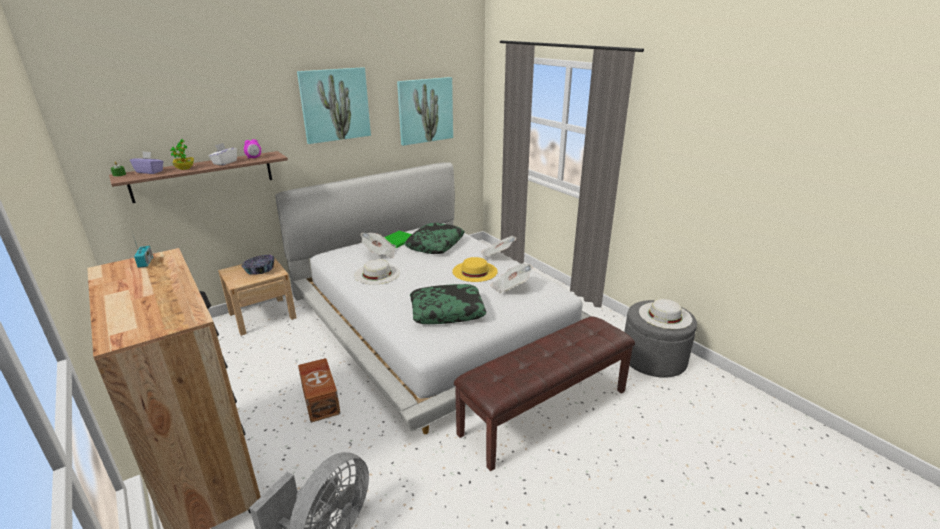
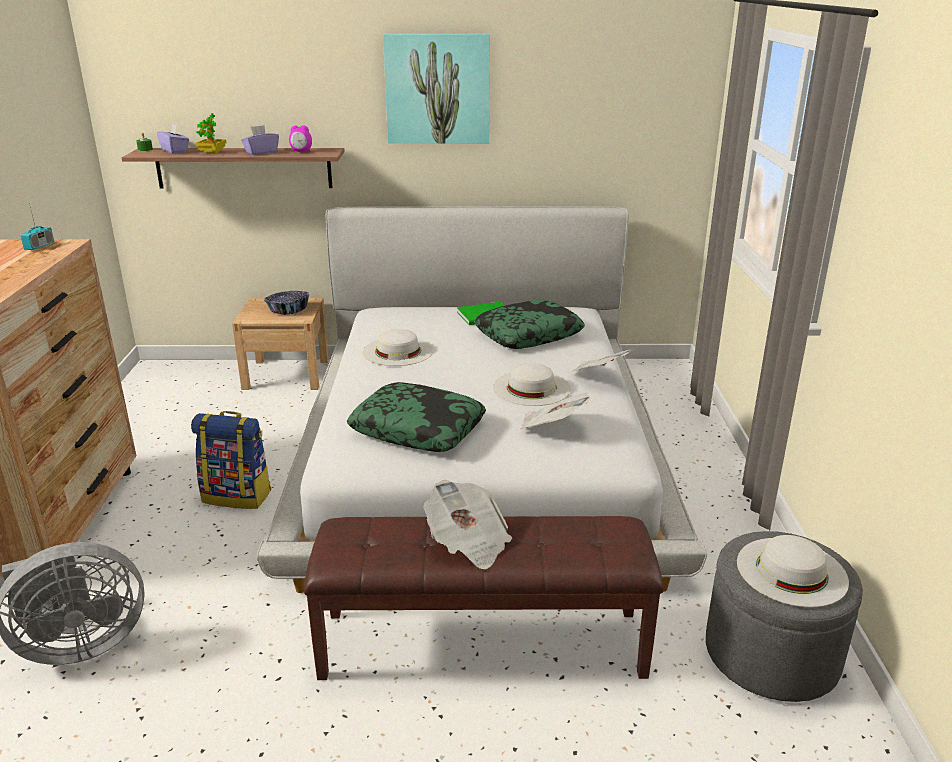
camera: 35 degrees right, 0 degrees up
(225, 162) = (261, 152): white tissue box -> purple tissue box
(321, 399) = (238, 496): brown storage box -> backpack
(379, 253) = (437, 326): newspaper -> newspaper (468, 542)
(425, 110) = (596, 114): picture -> none
(475, 271) = (531, 388): yellow hat -> white hat

